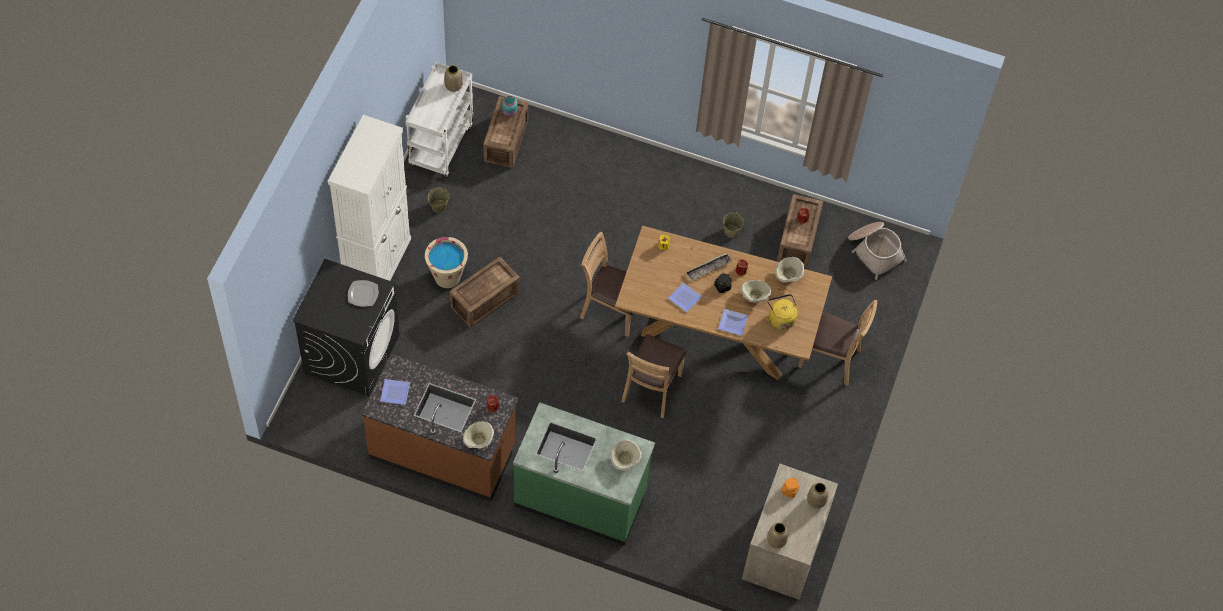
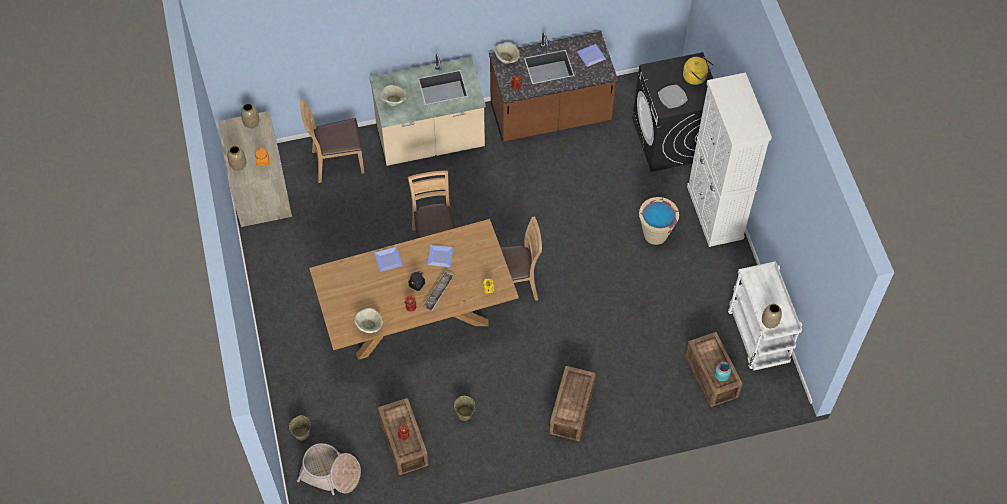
camera: 150 degrees right, 0 degrees up
(438, 206) = (712, 285): beige bucket -> beige bucket (302, 433)
(483, 300) = (614, 234): crate -> crate (573, 409)
(581, 497) = (430, 141): green counter -> beige counter
(754, 296) = (385, 291): beige bowl -> none
(780, 318) = (352, 286): yellow kettle -> yellow kettle (696, 77)
(830, 359) = (311, 352): brown chair -> brown chair (337, 162)

